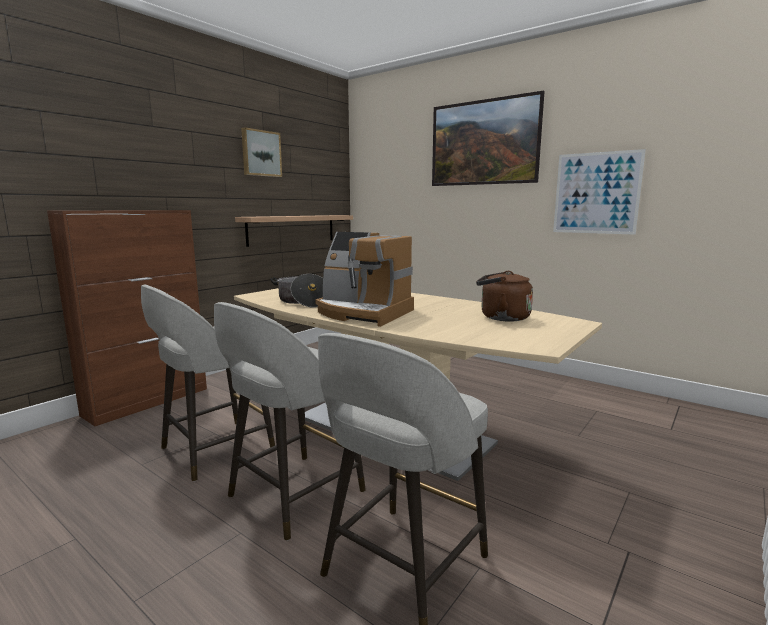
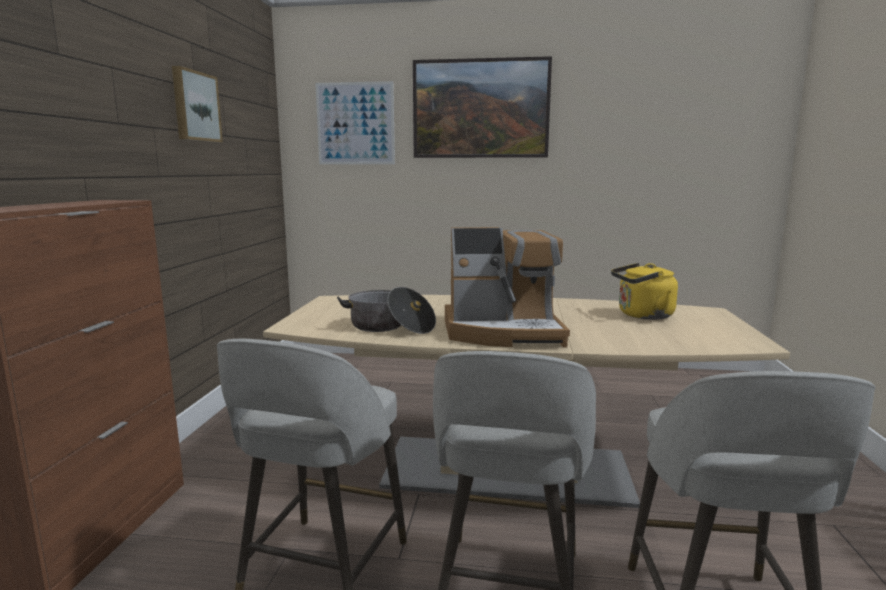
camera: 30 degrees left, 0 degrees up
(292, 229) = (233, 219): shelf -> none
(501, 318) = (642, 315): brown kettle -> yellow kettle
(596, 193) = (610, 170): picture -> picture (355, 123)

